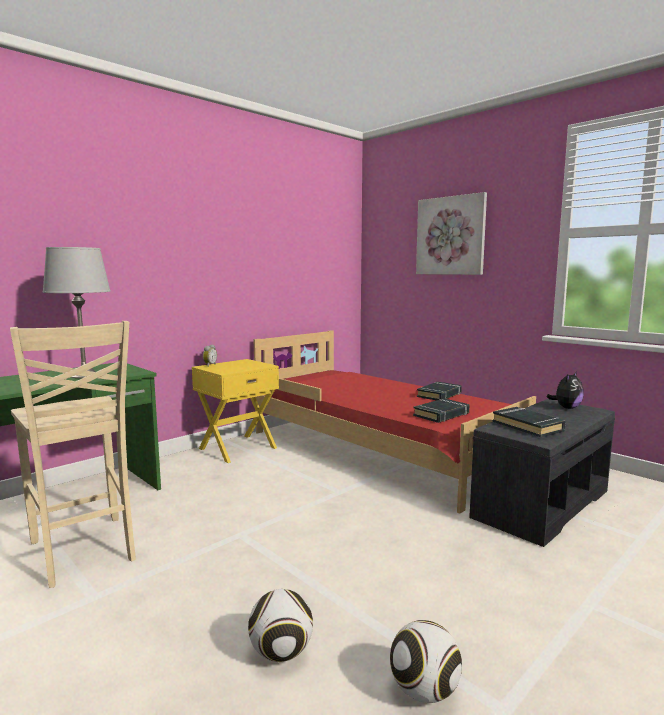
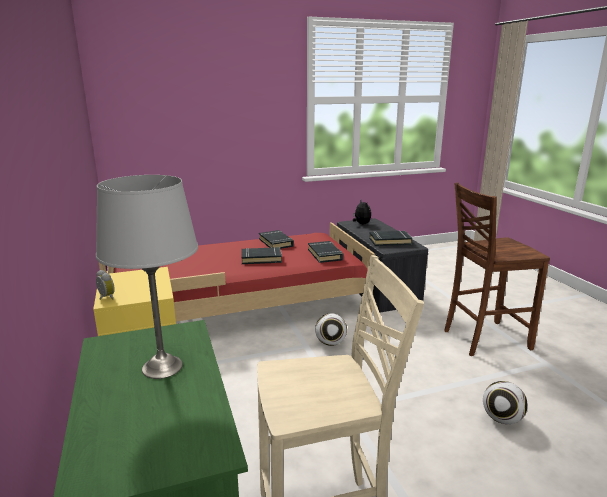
camera: 65 degrees left, 10 degrees up
(387, 397) = (261, 259): none -> black book
(424, 691) = (534, 379): football -> football (331, 343)
(451, 236) = (212, 99): picture -> none
(507, 619) = (483, 339): none -> brown chair

